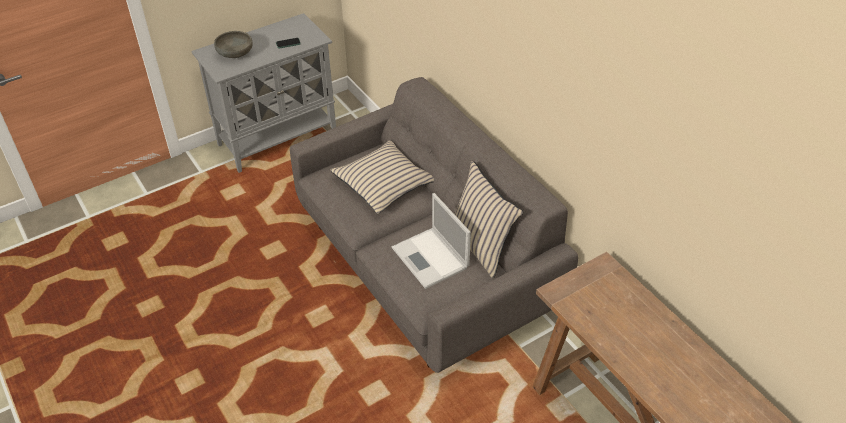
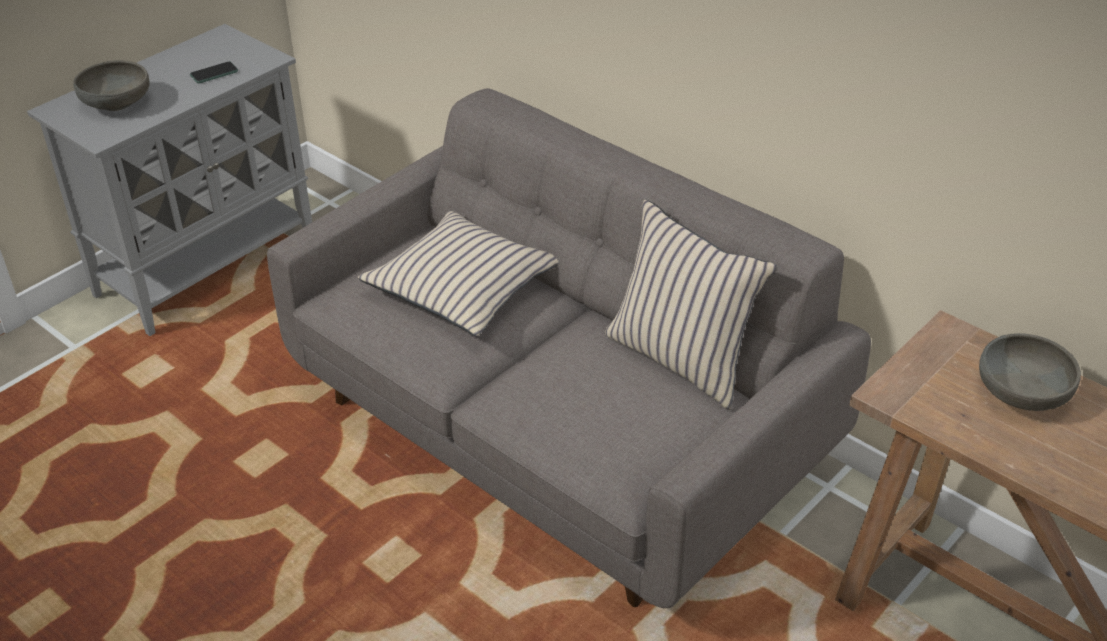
camera: 15 degrees left, 5 degrees down
(431, 258) = (602, 397): laptop -> none
(626, 306) = (1022, 393): none -> grey bowl

